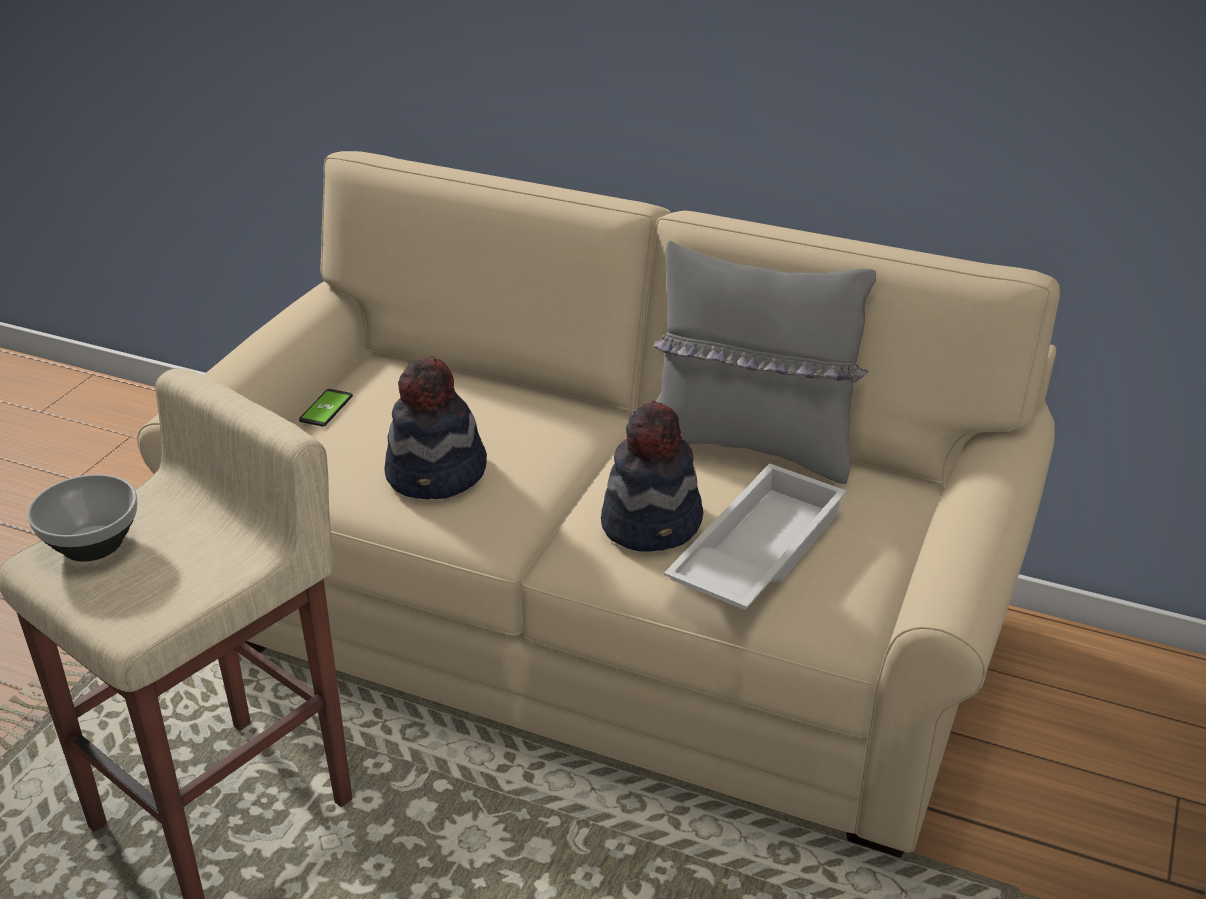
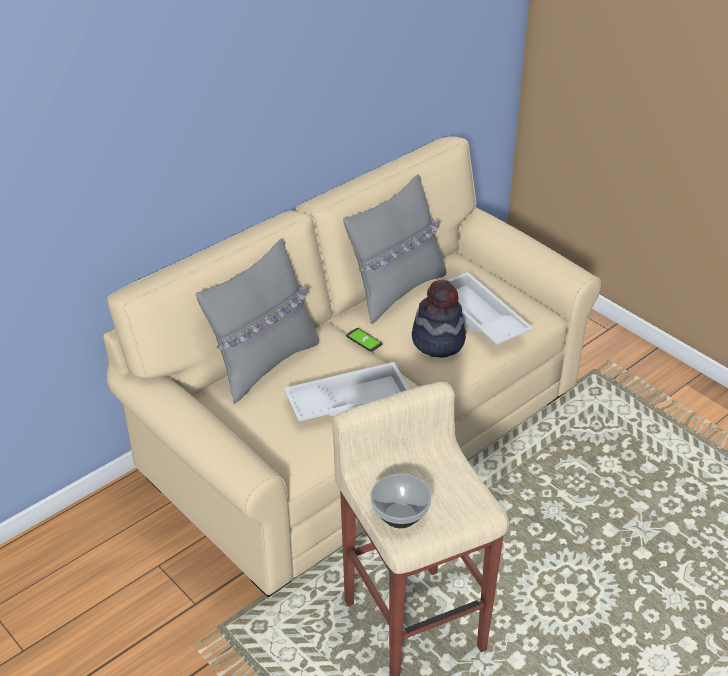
camera: 65 degrees left, 5 degrees up
(326, 409) = (247, 428): phone -> phone (364, 340)
(437, 475) = (348, 400): hat -> white tray
(473, 382) = (264, 364): none -> grey pillow

